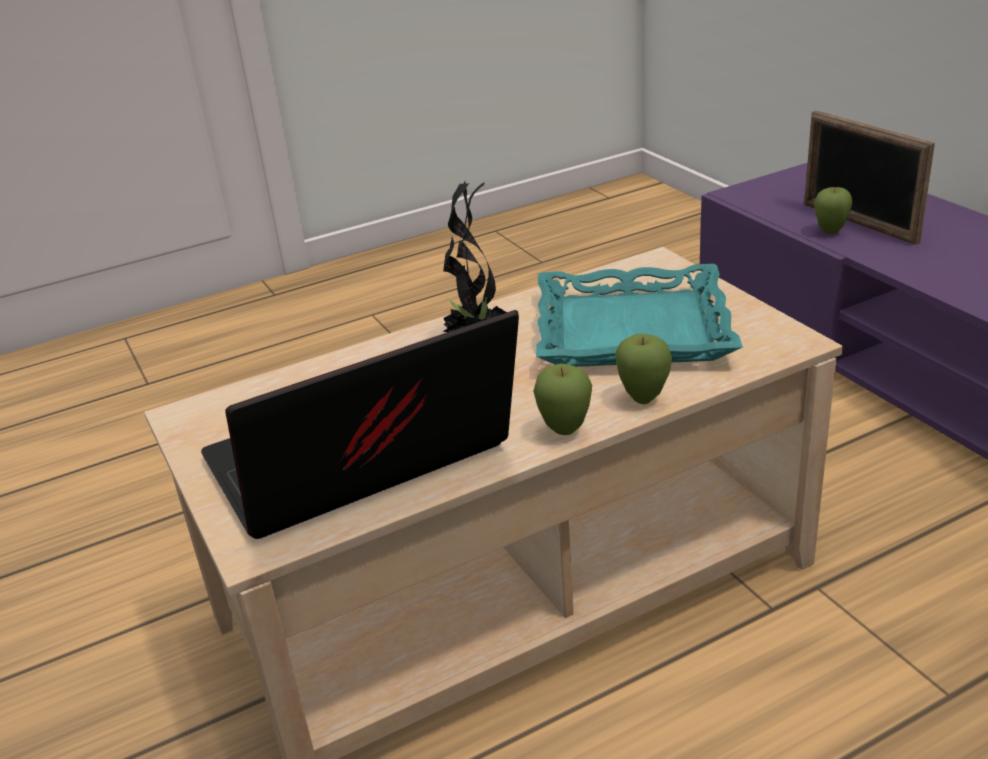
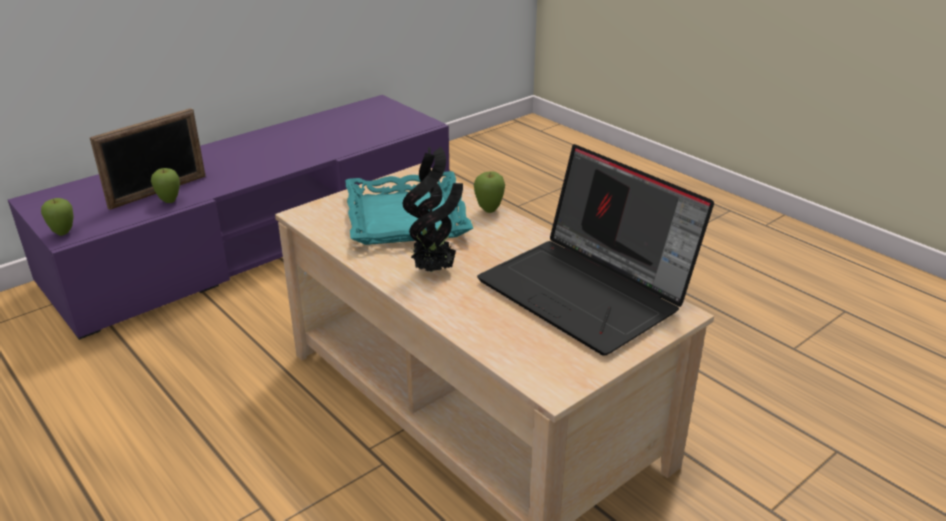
camera: 105 degrees left, 0 degrees up
(565, 431) = (528, 230): apple -> apple (63, 233)

